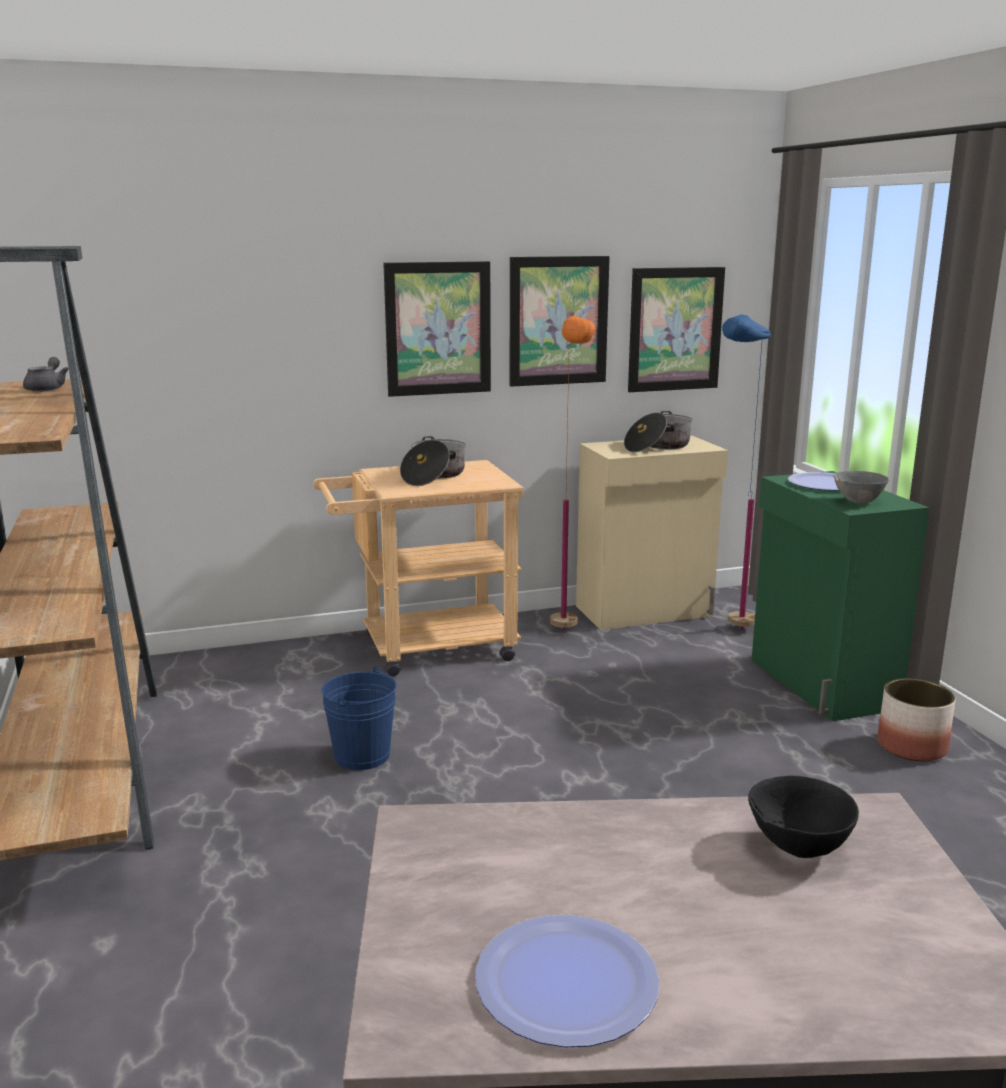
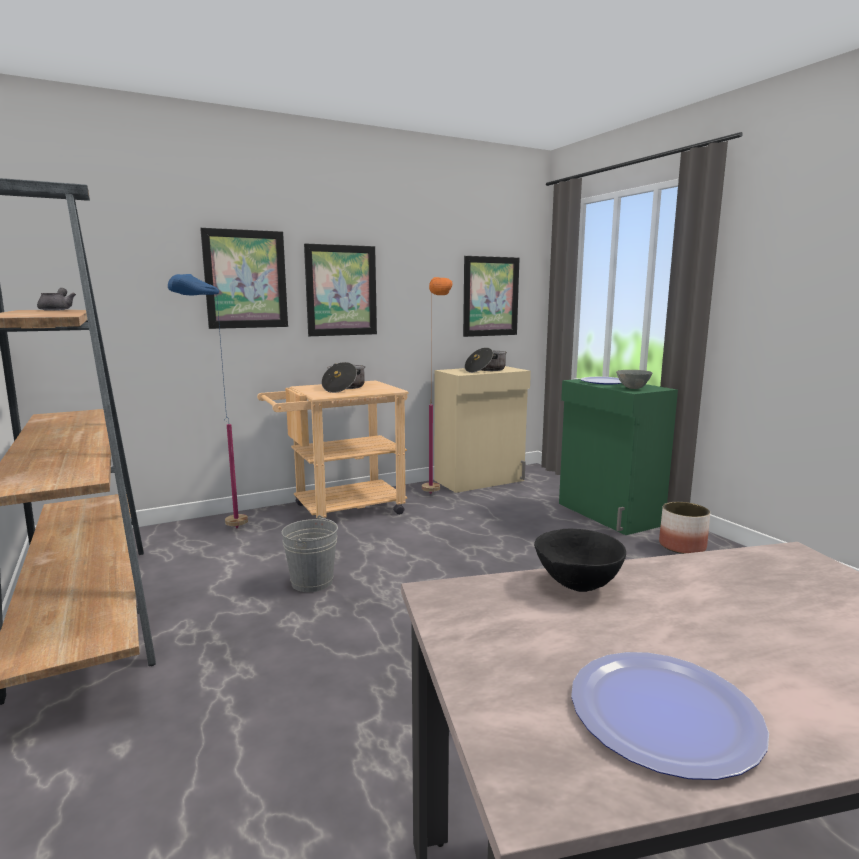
camera: 10 degrees left, 5 degrees down
(362, 756) = (312, 582): blue bucket -> grey bucket
(558, 321) = (419, 288): picture -> picture (246, 279)
(729, 636) = (539, 491): blue floor lamp -> blue floor lamp (221, 534)
(798, 847) = (762, 583): black bowl -> black bowl (577, 585)

